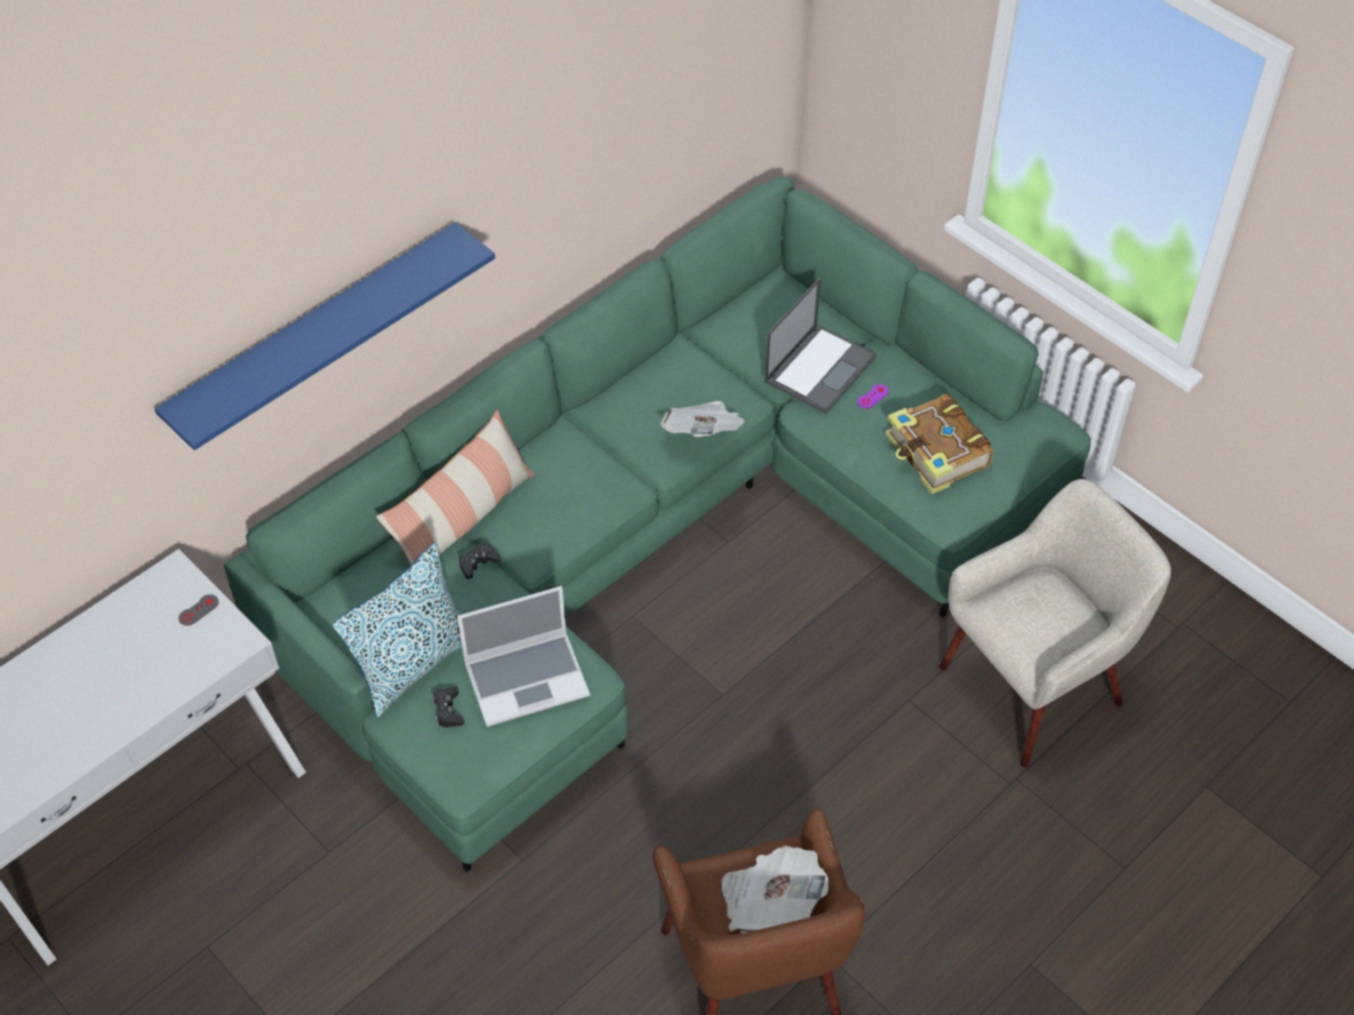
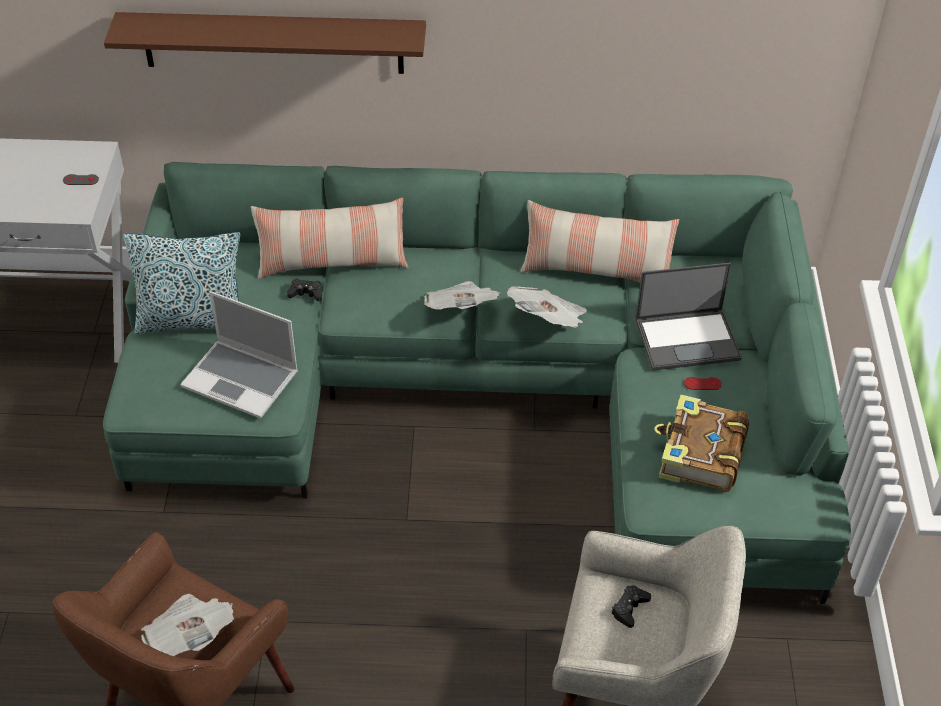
camera: 45 degrees right, 5 degrees down
(316, 337) = (273, 42): blue shelf -> brown shelf
(448, 710) = (175, 361): black game controller -> black game controller (629, 608)
(624, 478) = (461, 310): none -> newspaper
(684, 362) = (596, 270): none -> pillow
(872, 396) = (702, 383): purple game controller -> red game controller

